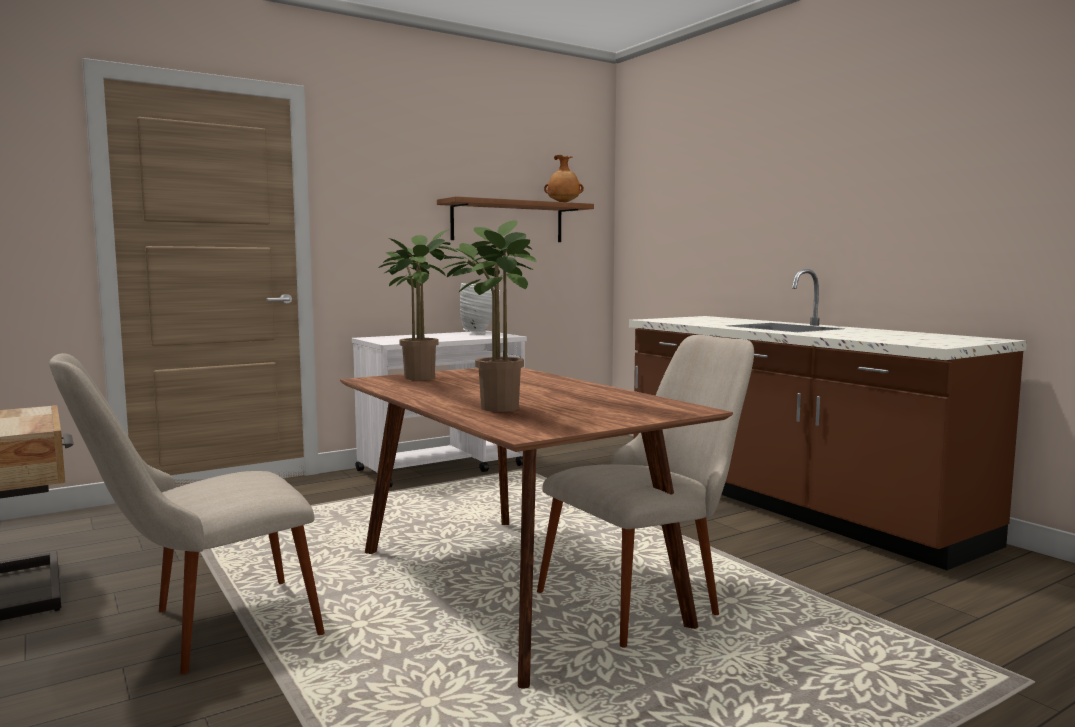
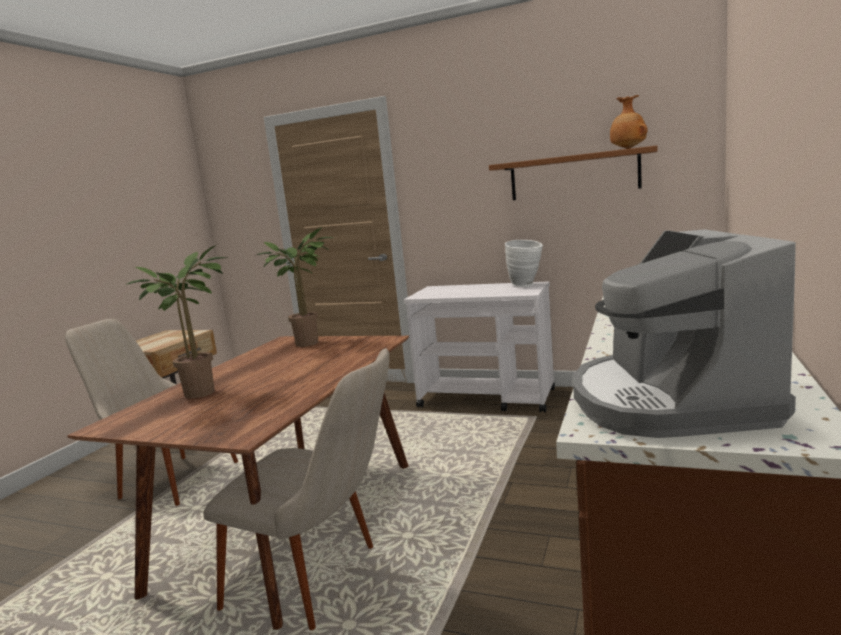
camera: 55 degrees right, 5 degrees up
(914, 339) = (668, 401): none -> coffee machine

